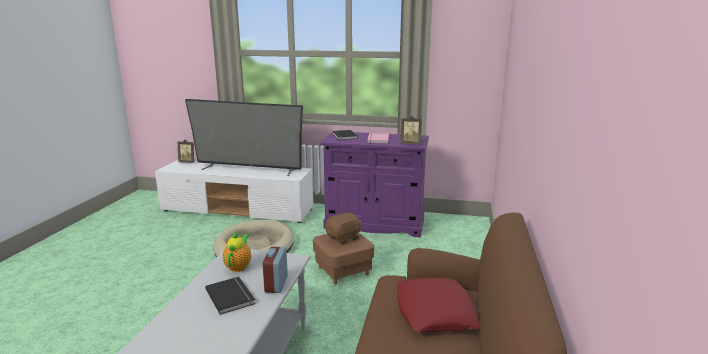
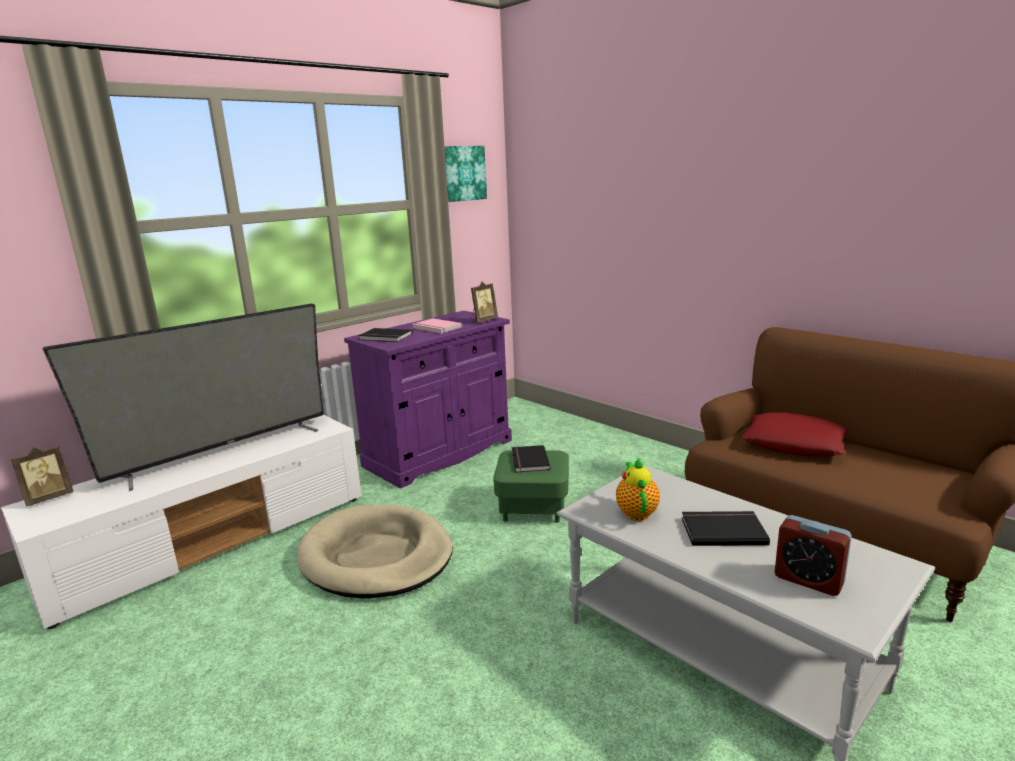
camera: 55 degrees left, 0 degrees up
(239, 266) = (636, 512): teapot -> teapot turned 45 degrees clockwise
(276, 284) = (708, 496): alarm clock -> alarm clock (808, 580)
(343, 271) = (533, 507): brown ottoman -> green ottoman
(344, 238) = (528, 461): brown plush toy -> black book
(459, 35) = (463, 173): none -> picture

